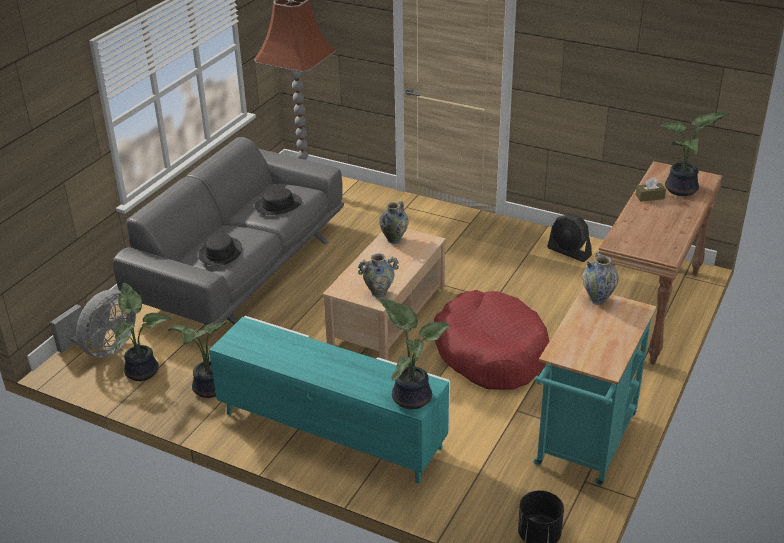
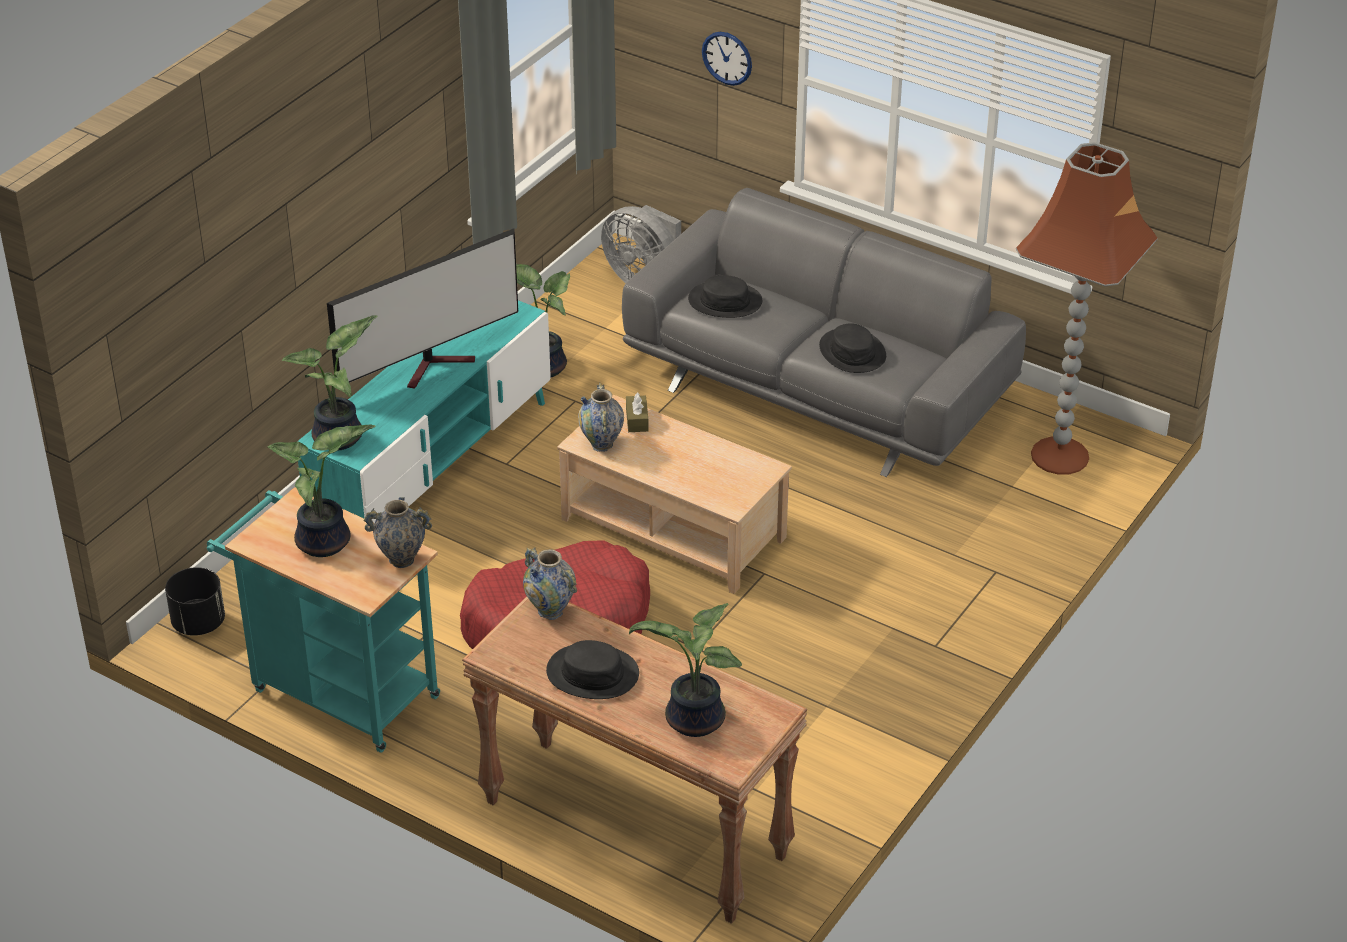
camera: 95 degrees right, 5 degrees up
(67, 155) = (727, 58): none -> wall clock
(143, 370) = (593, 313): potted plant -> potted plant (326, 543)
(315, 360) = (436, 365): none -> television
(394, 239) = (742, 467): vase -> vase (550, 611)
(569, 252) = (824, 760): black fan -> none
(650, 197) = (676, 674): brown tissue box -> brown tissue box (637, 420)
(663, 222) = (592, 673): none -> black hat

